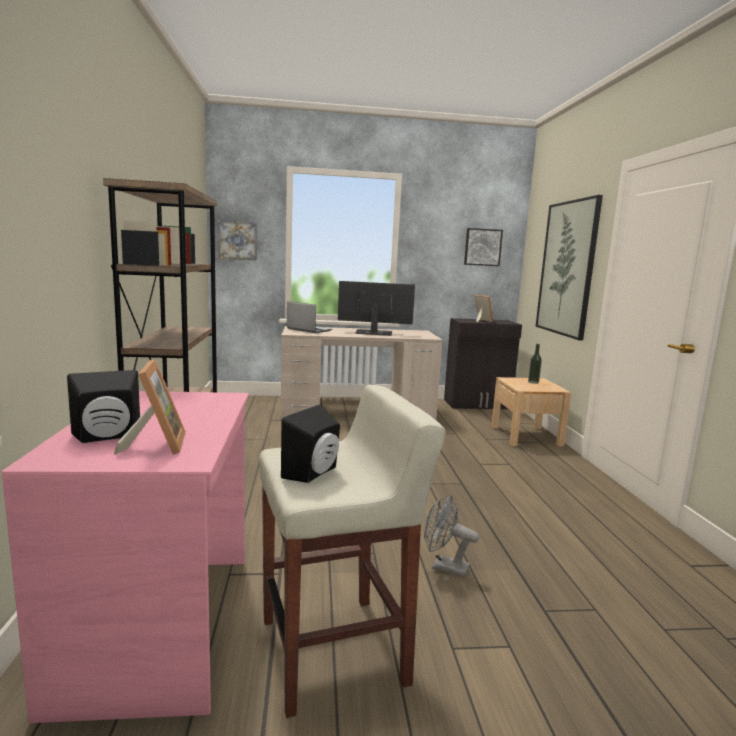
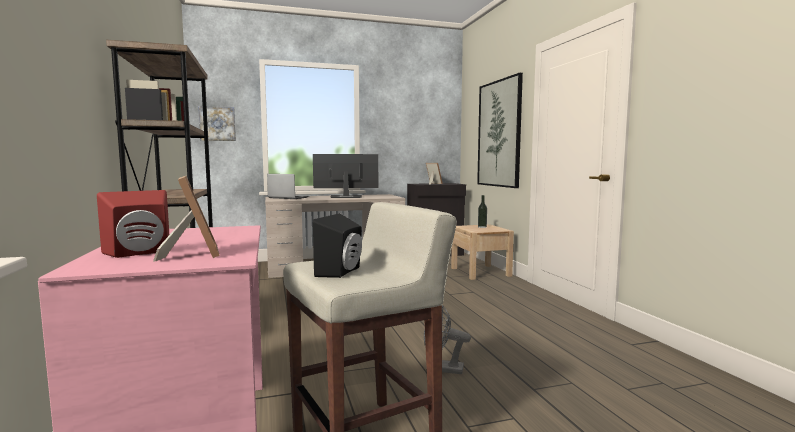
camera: 10 degrees left, 5 degrees down
(107, 437) = (140, 253): black speaker -> red speaker
(482, 247) = (428, 124): picture -> none

